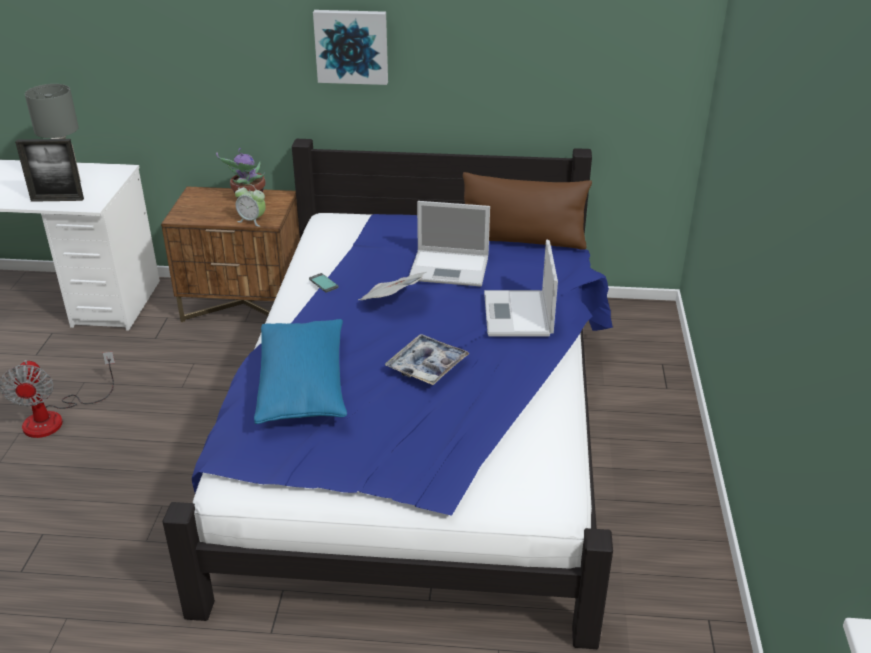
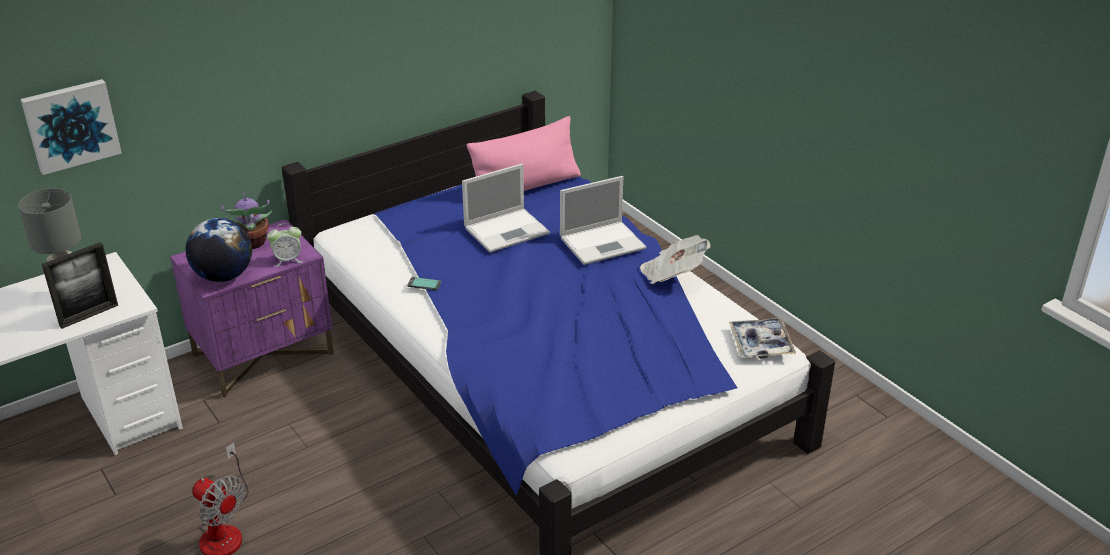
camera: 40 degrees left, 0 degrees up
(195, 214) = (223, 276): none -> globe
(245, 304) = (264, 355): brown nightstand -> purple nightstand
(303, 387) = (527, 363): blue pillow -> none
(352, 46) = (325, 59): picture -> picture (71, 125)
(392, 302) = (499, 274): newspaper -> newspaper (672, 274)
(427, 366) = (594, 306): tray -> tray (761, 344)
(518, 315) = (604, 242): laptop -> laptop turned 75 degrees counterclockwise
(522, 240) = (526, 187): brown pillow -> pink pillow

